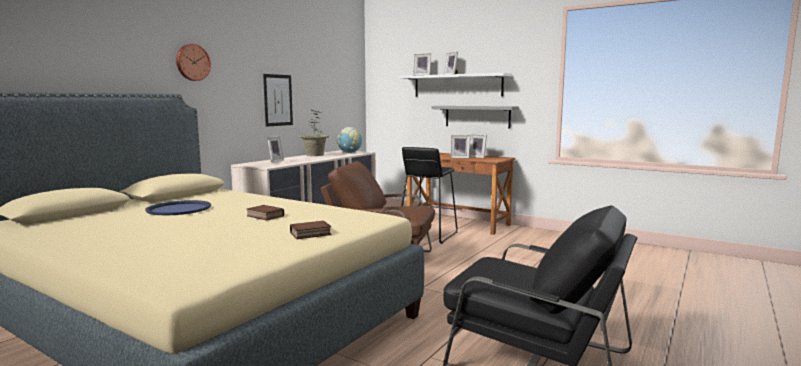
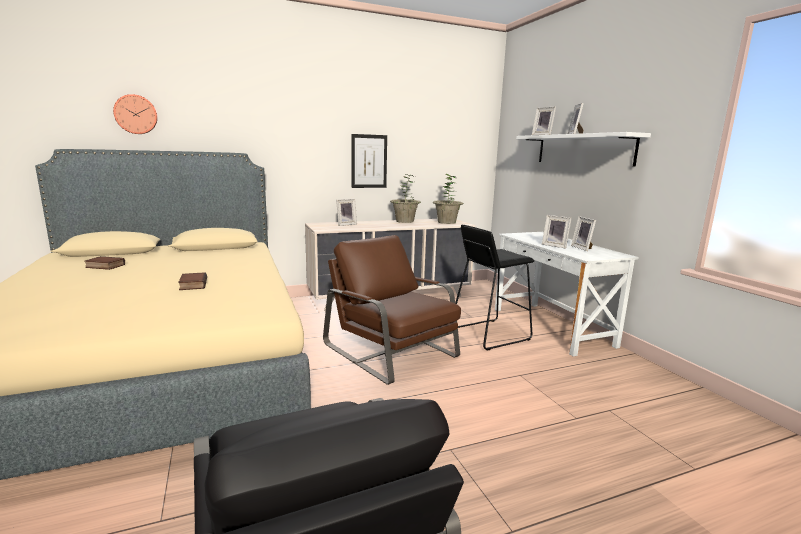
camera: 35 degrees right, 5 degrees up
(179, 209) = (170, 262): blue tray -> none
(192, 62) = (269, 123): wall clock -> wall clock (136, 114)
(310, 234) = (150, 318): book -> book (104, 266)
(349, 152) = (446, 222): globe -> potted plant
(458, 223) = (551, 327): brown desk -> white desk
(477, 116) = (600, 193): grey shelf -> none

